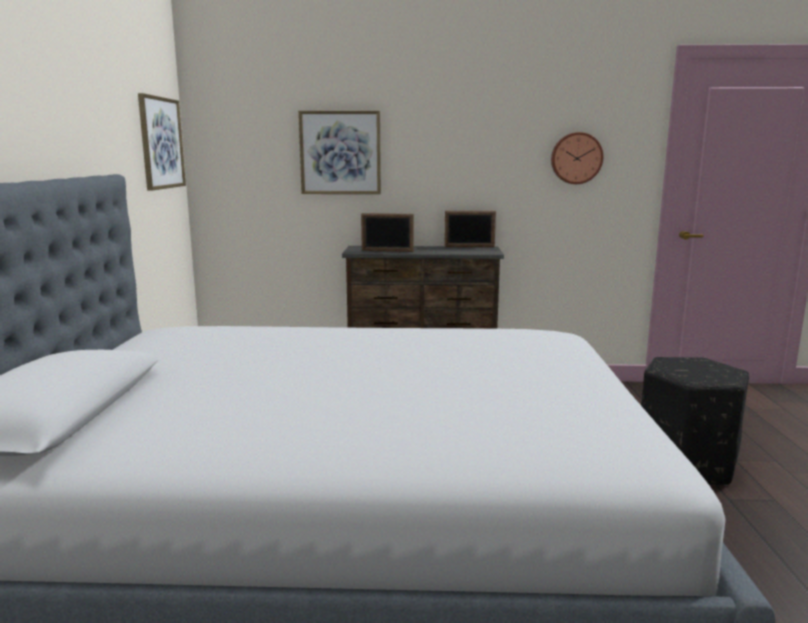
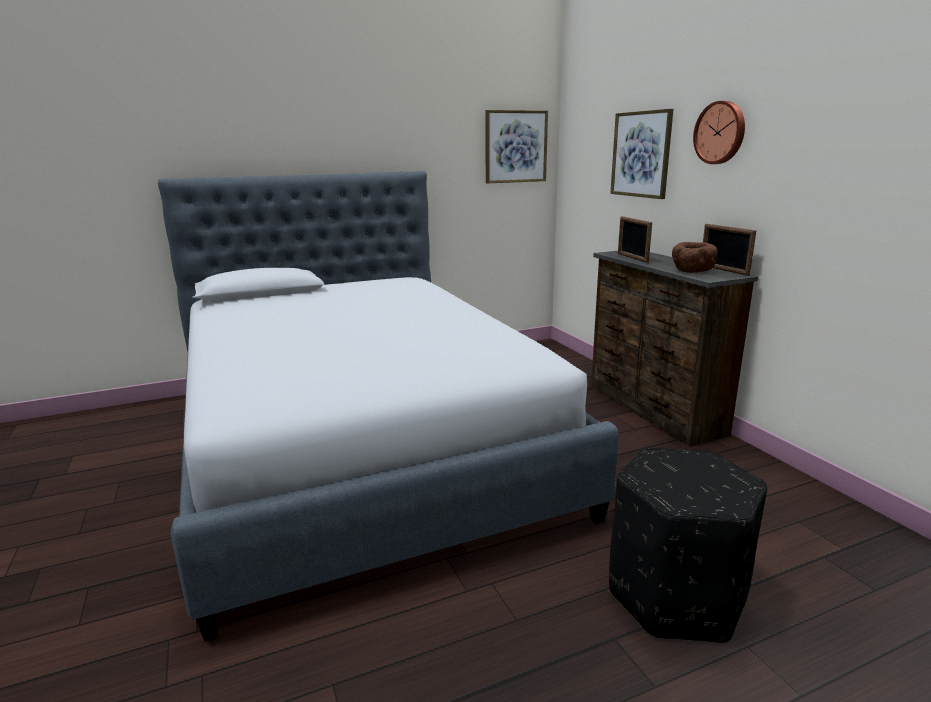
camera: 65 degrees right, 5 degrees up
(463, 251) = (691, 271): none -> brown bowl
(576, 158) = (875, 165): wall clock -> wall clock (720, 133)

